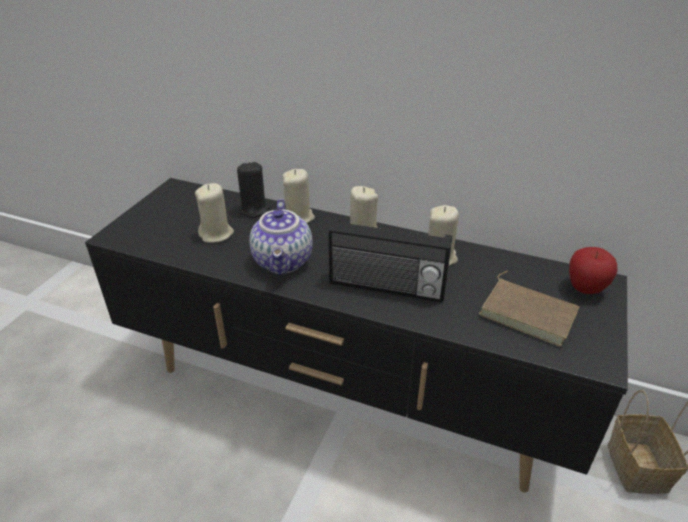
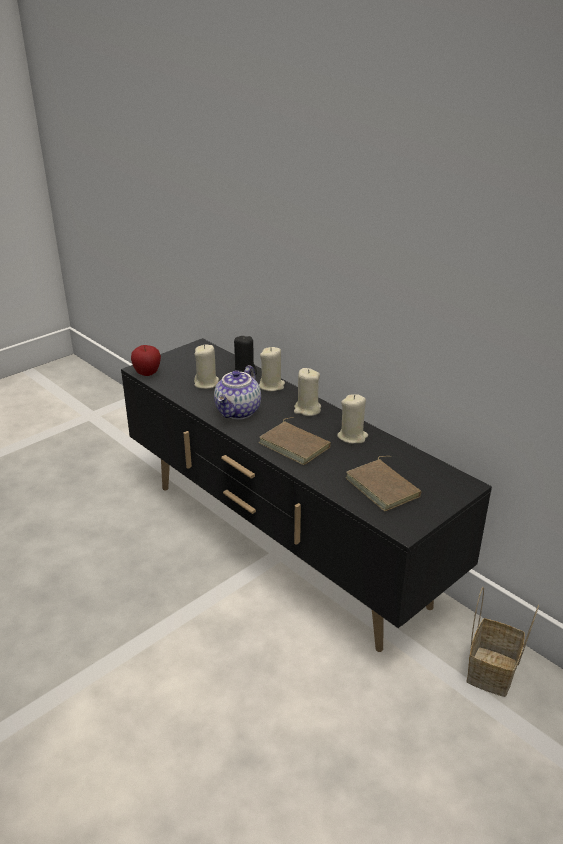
camera: 25 degrees right, 5 degrees down
(386, 287) = (296, 445): radio -> brown book
(585, 289) = (445, 485): apple -> apple (147, 374)

